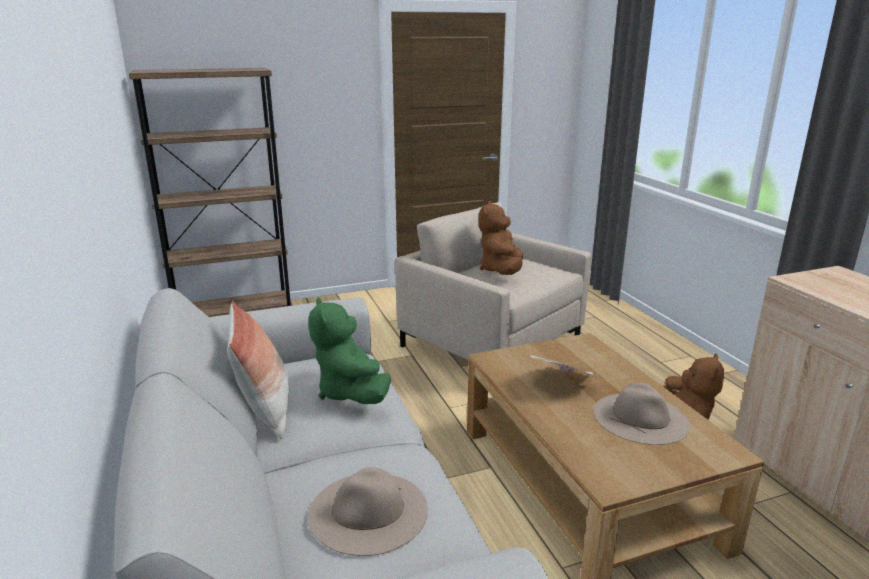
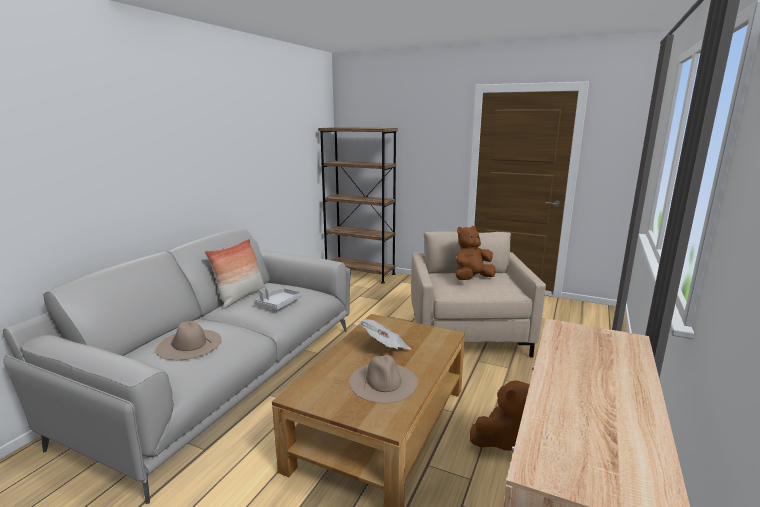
camera: 45 degrees right, 5 degrees down
(350, 392) = (278, 304): green plush toy -> grey tray

